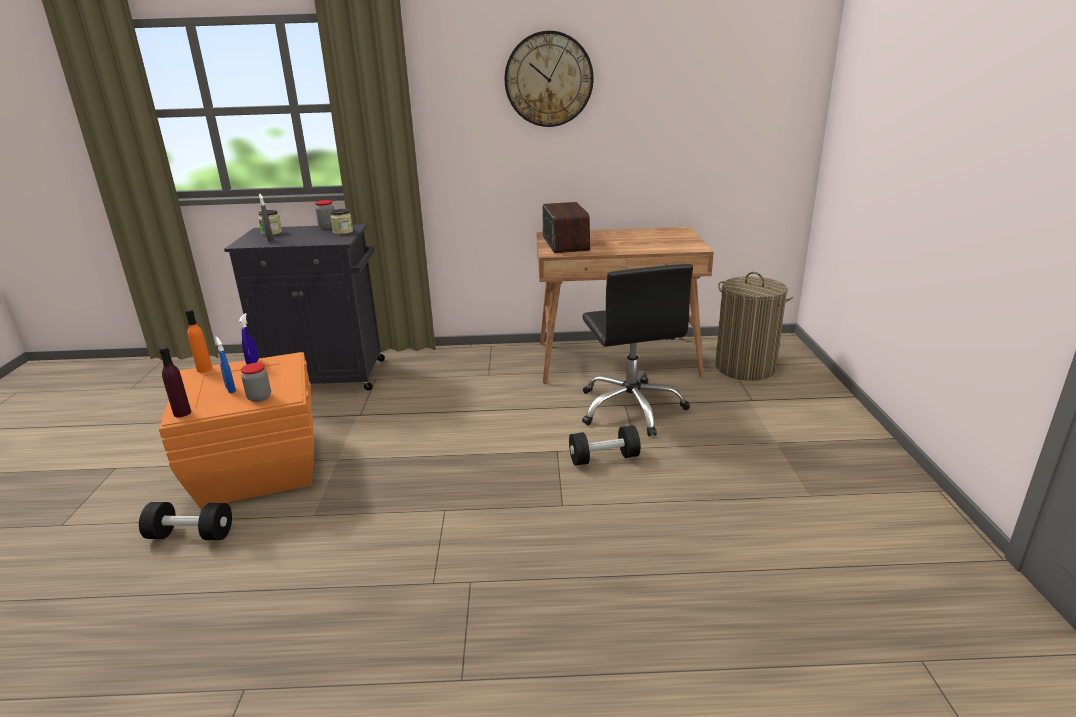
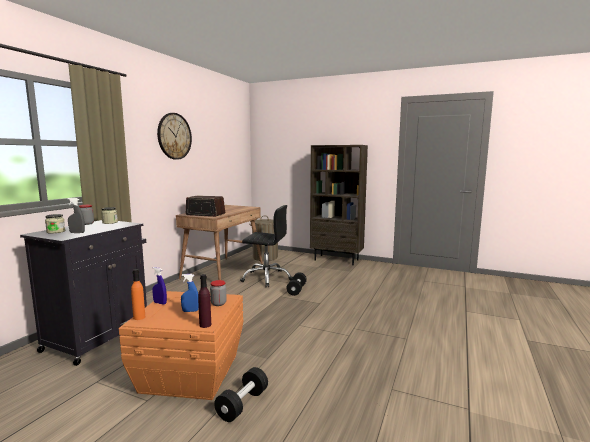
camera: 65 degrees left, 15 degrees down
(870, 453) = (337, 260): none -> brown bookcase

